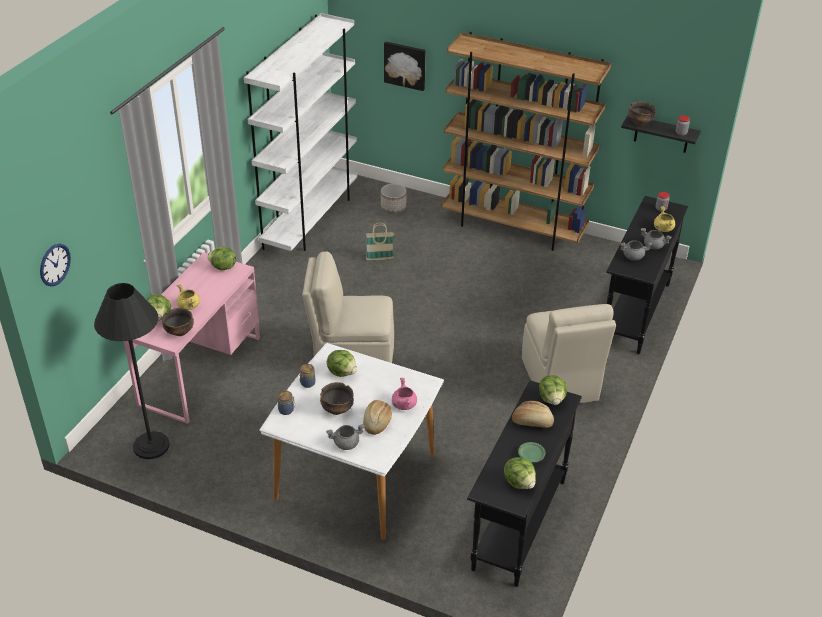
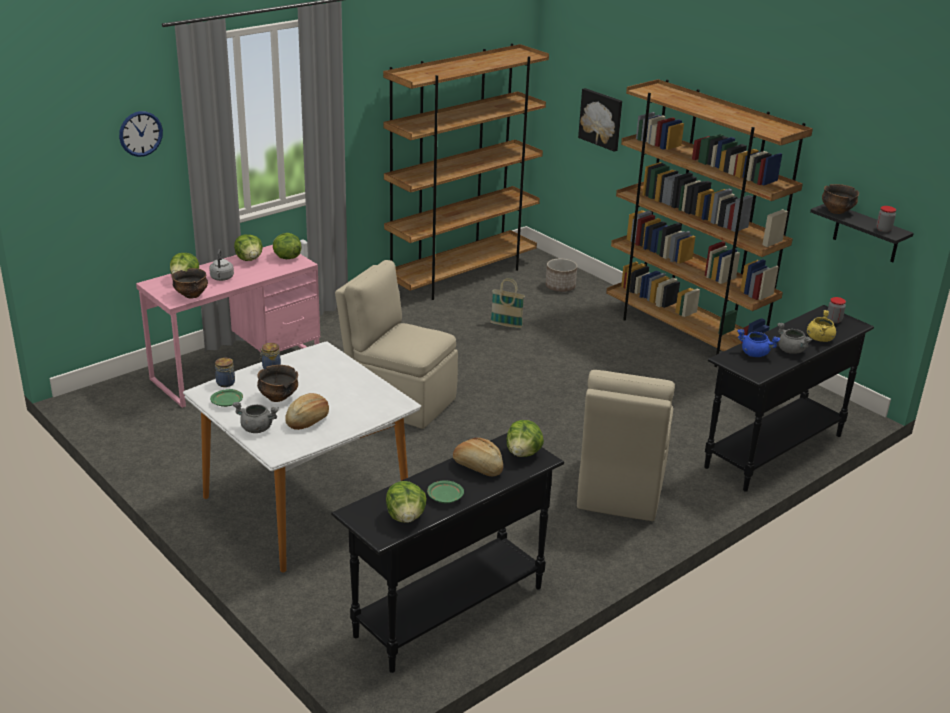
camera: 25 degrees right, 10 degrees down
(54, 264) = (63, 170): wall clock -> wall clock (140, 133)
(151, 445) = (130, 415): black floor lamp -> none
(189, 306) = (222, 278): yellow cooking pot -> grey kettle
(304, 428) = (227, 402): none -> green plate
(310, 219) = (462, 276): white bookcase -> brown bookcase
(342, 372) = (316, 368): lettuce -> lettuce (249, 259)
(404, 404) = (353, 414): pink cooking pot -> none
(633, 256) = (755, 354): grey cooking pot -> blue cooking pot

